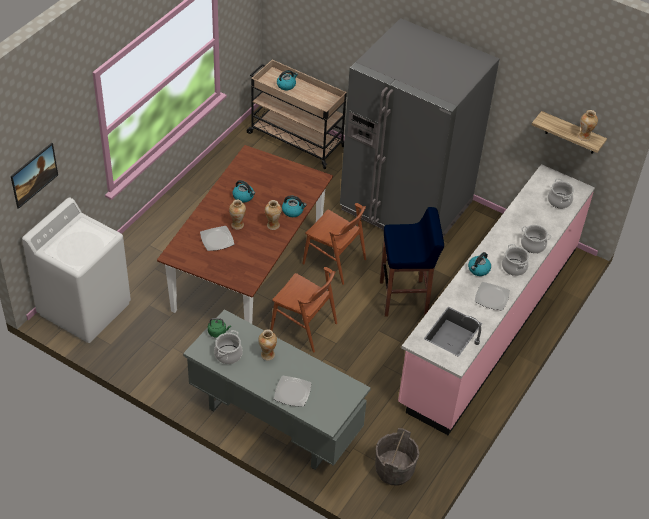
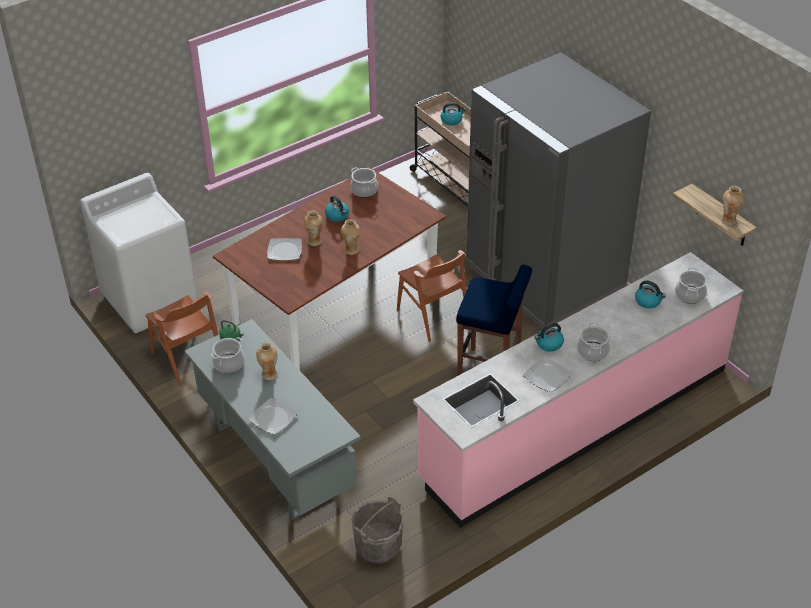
camera: 25 degrees right, 5 degrees down
(36, 183) = (103, 144): picture -> none
(293, 211) = (381, 241): kettle -> kettle (648, 301)
(304, 326) = (362, 373): brown chair -> brown chair (187, 358)
(533, 245) = (629, 334): cooking pot -> cooking pot (364, 190)

